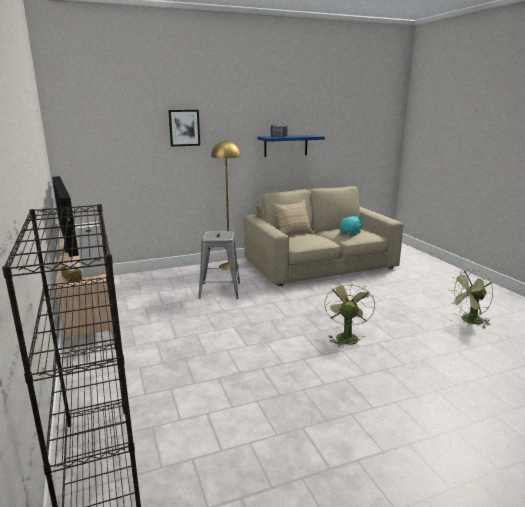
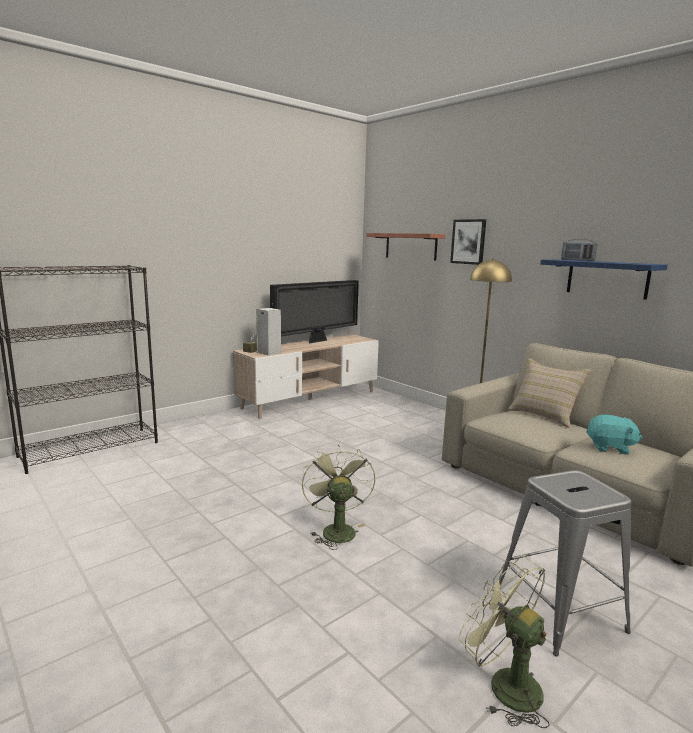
camera: 70 degrees right, 5 degrees down
(120, 135) = (410, 246): none -> shelf
(220, 290) = (400, 437): grey stool -> grey stool (559, 611)
(346, 336) = (336, 529): green fan -> green fan turned 90 degrees counterclockwise

